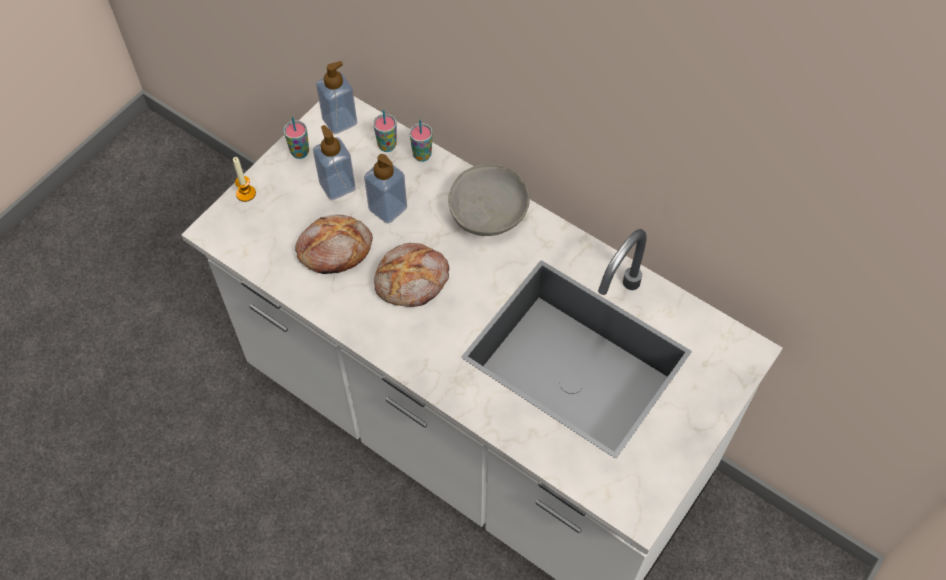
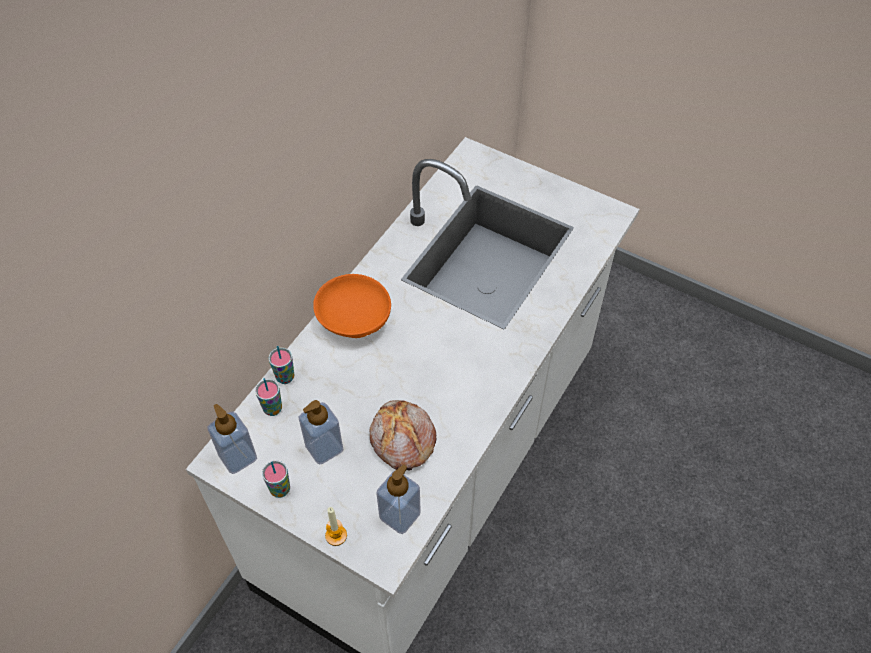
camera: 95 degrees left, 5 degrees down
(388, 208) = (351, 400): soap dispenser -> soap dispenser (400, 515)
(413, 281) = (432, 371): bread -> none
(489, 214) = (354, 319): grey bowl -> orange bowl

